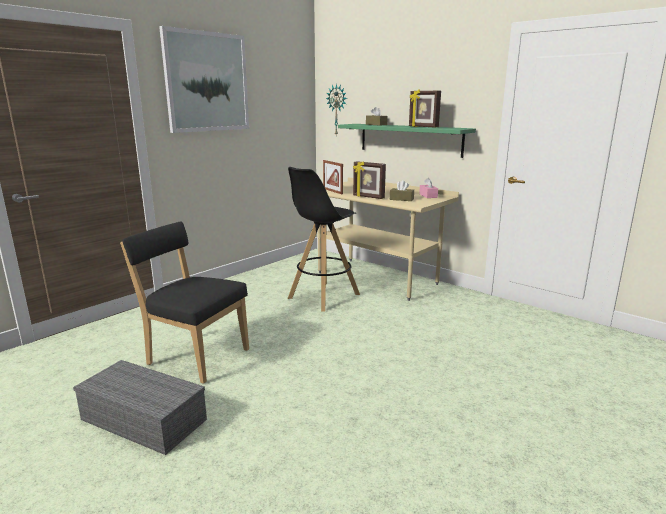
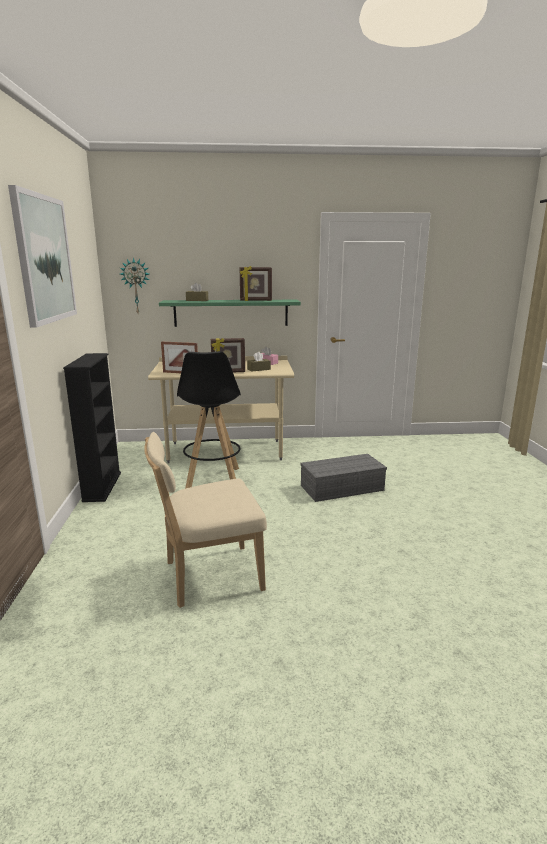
camera: 45 degrees left, 0 degrees up
(146, 419) = (279, 643): grey storage box -> grey storage box (342, 487)
(195, 356) = (208, 576): black chair -> beige chair
(251, 274) = (102, 486): none -> black bookcase

